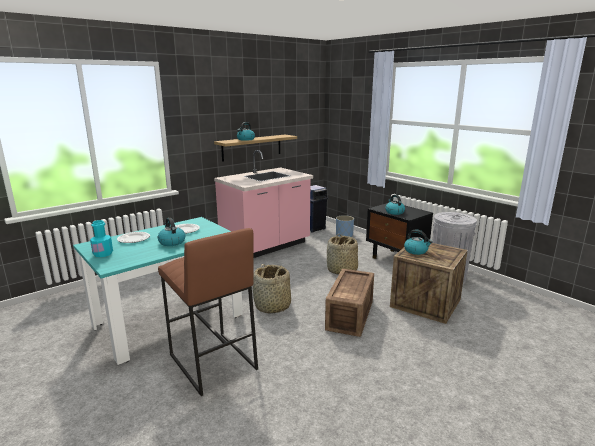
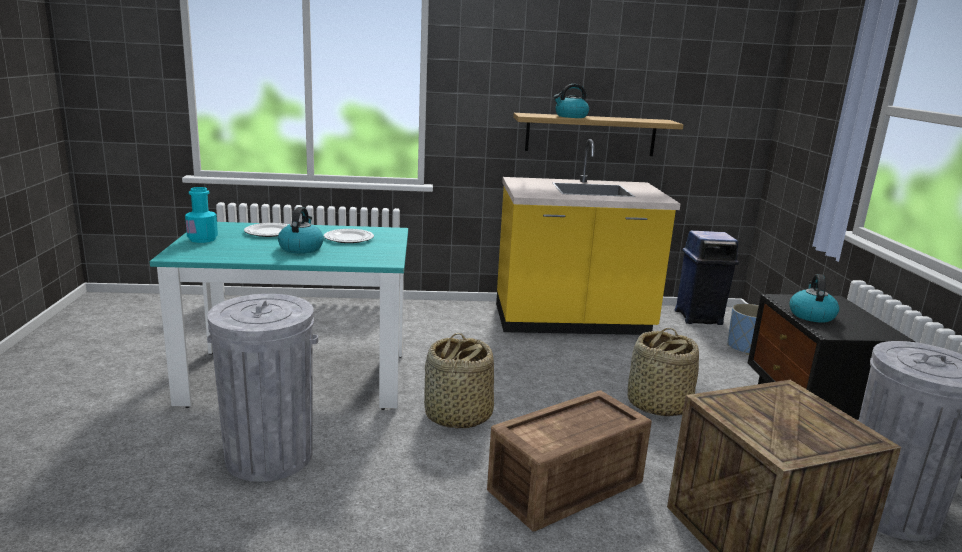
camera: 35 degrees right, 0 degrees up
(212, 362) = (269, 456): brown stool -> grey trash can
(266, 246) = (572, 322): pink counter -> yellow counter
(416, 251) = (755, 403): kettle -> none

